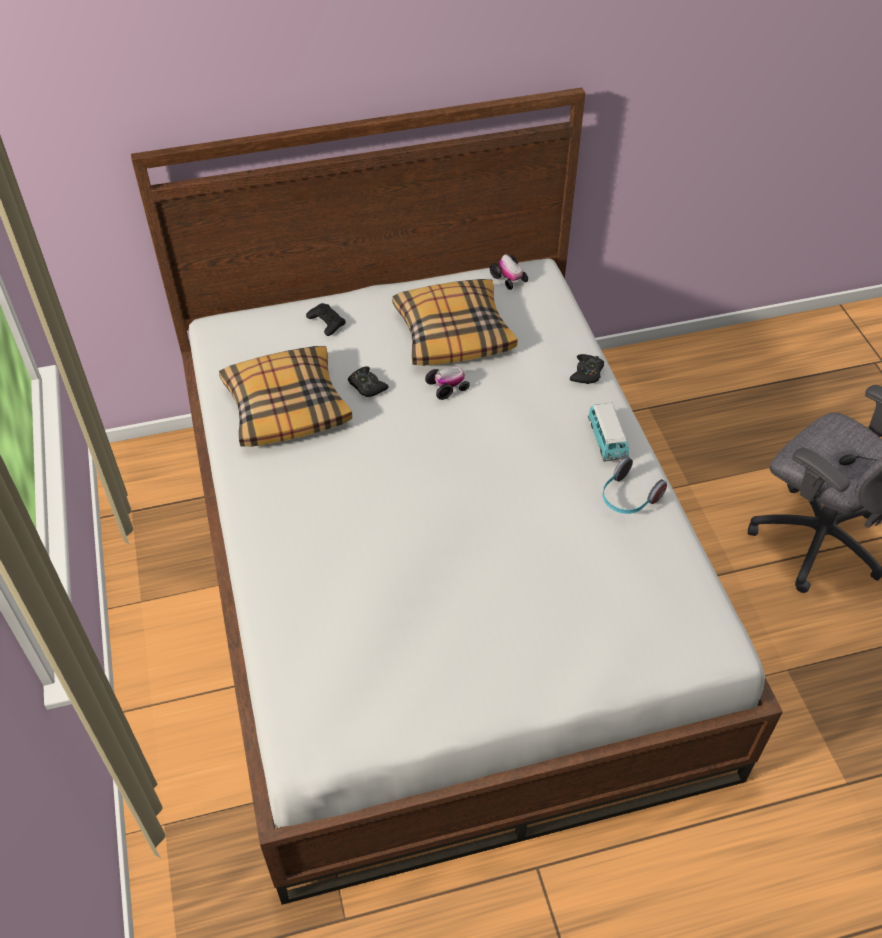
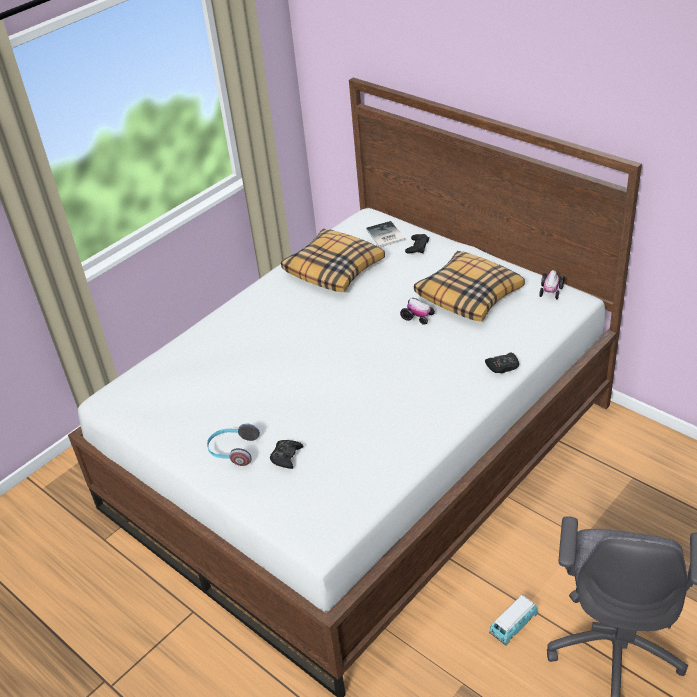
camera: 60 degrees right, 10 degrees down
(273, 335) = (384, 236): none -> book
(367, 386) = (383, 287): black game controller -> black game controller (286, 456)
(607, 440) = (449, 405): toy car -> toy car (513, 625)
(628, 498) = (406, 437): headphones -> headphones (233, 451)

